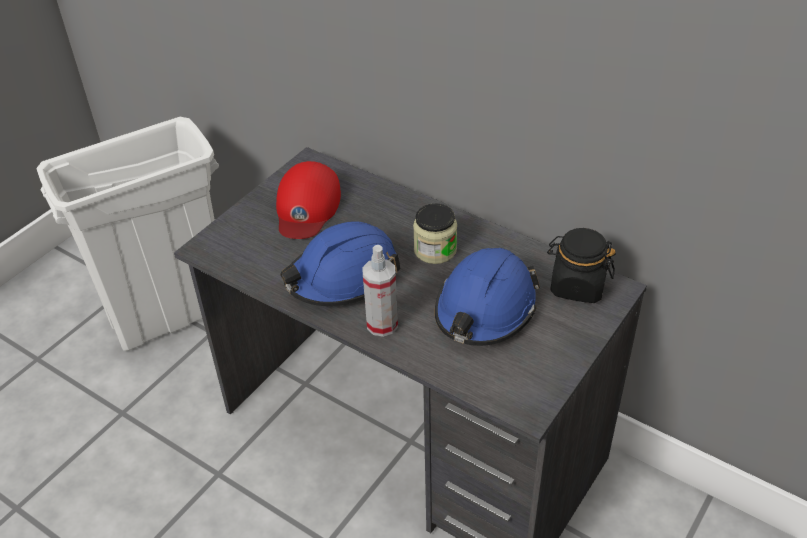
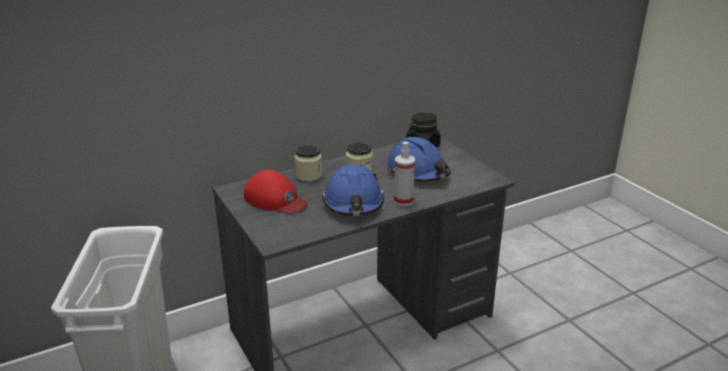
camera: 65 degrees left, 15 degrees down
(391, 208) = (308, 175): none -> jar

